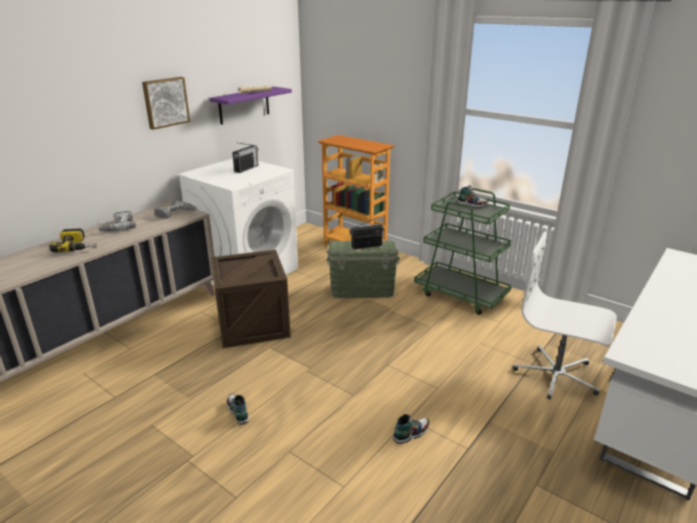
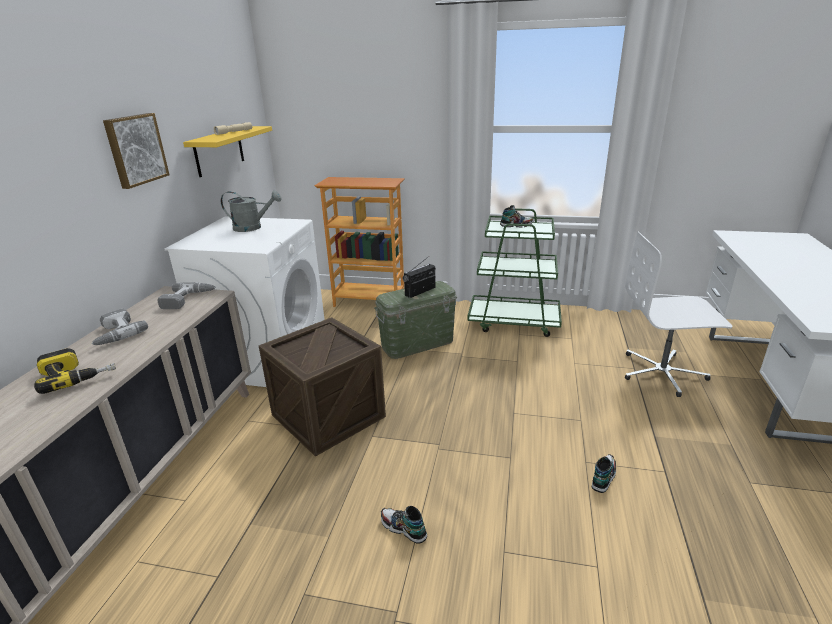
camera: 25 degrees left, 0 degrees up
(244, 105) = (219, 151): purple shelf -> yellow shelf
(246, 168) = (253, 227): radio -> grey watering can

